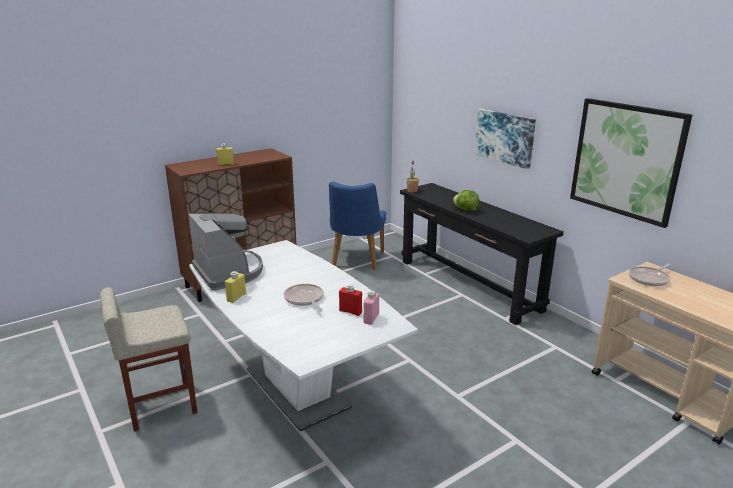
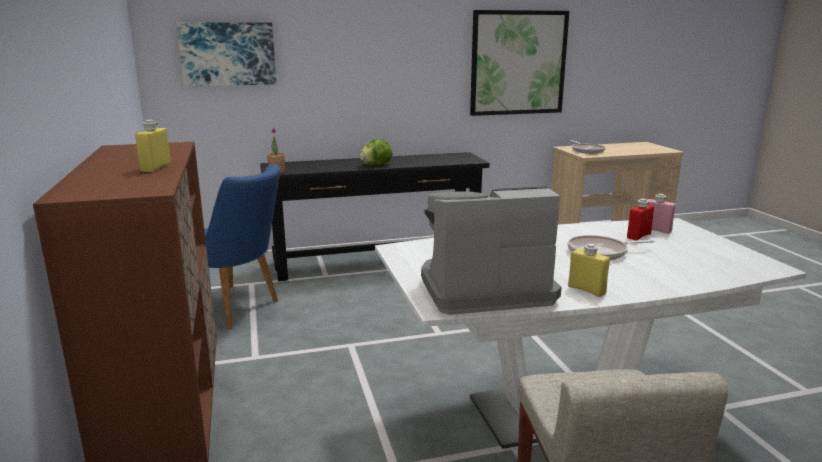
camera: 70 degrees left, 5 degrees down
(505, 137) = (374, 72): picture -> picture (228, 54)

